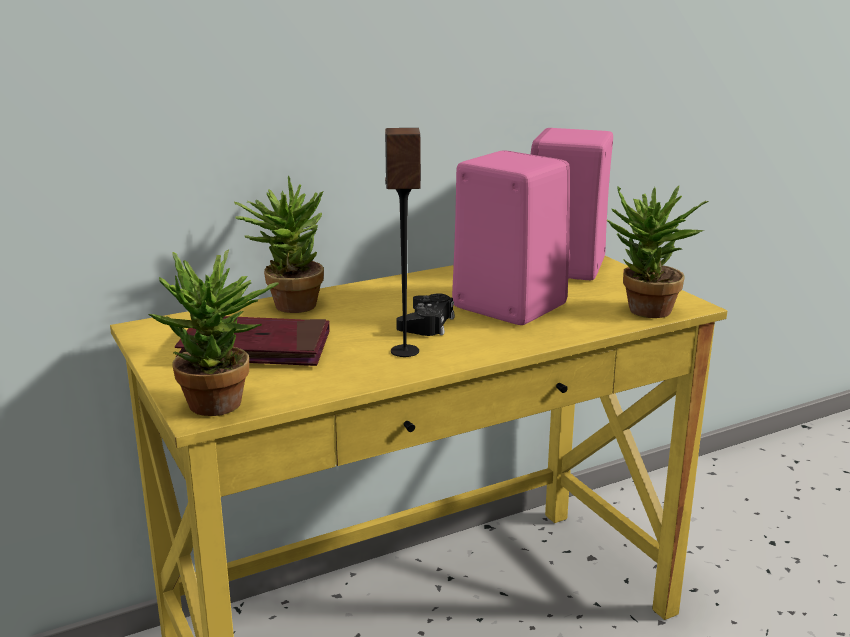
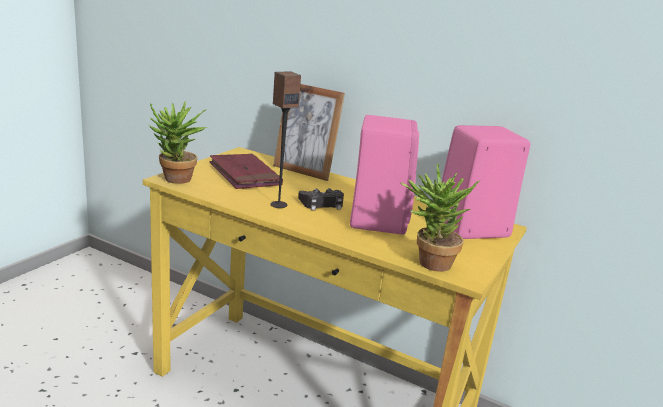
camera: 55 degrees right, 0 degrees up
(287, 304) = (304, 171): potted plant -> picture frame

